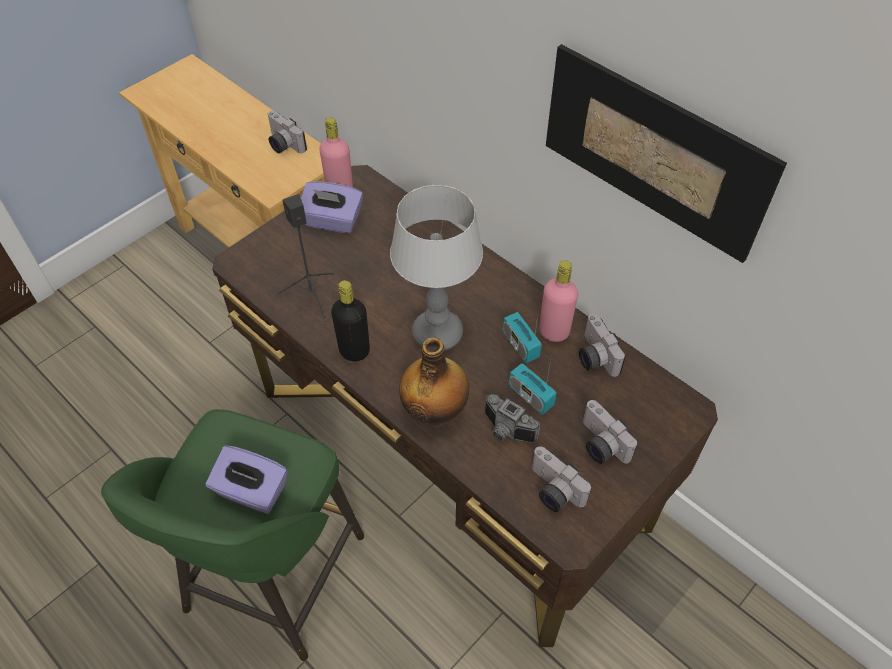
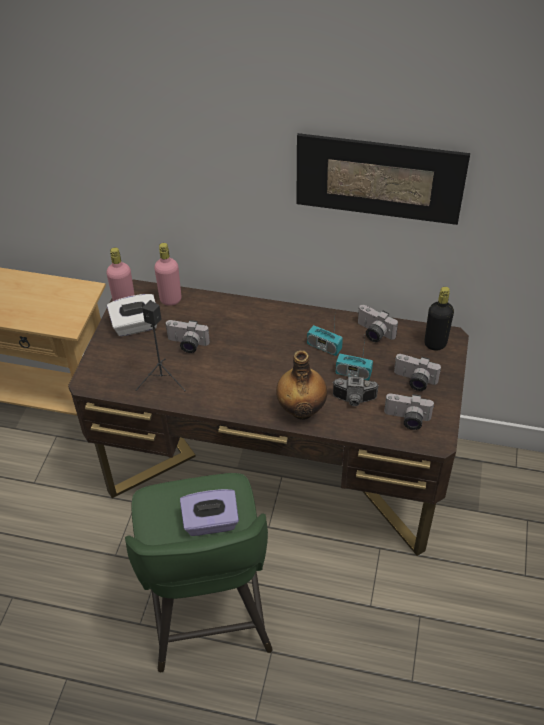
camera: 30 degrees left, 5 degrees down
(282, 144) = (50, 291): camera -> camera (186, 344)
(332, 221) = (135, 326): purple tissue box -> white tissue box
(354, 351) = (220, 399): black bottle -> black bottle (435, 344)
(437, 333) = (266, 363): table lamp -> none
(554, 332) = (338, 330): pink bottle -> pink bottle (170, 299)

